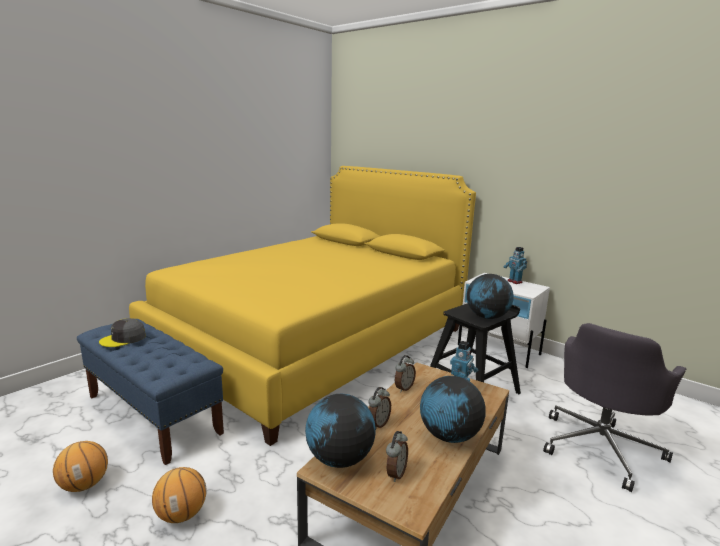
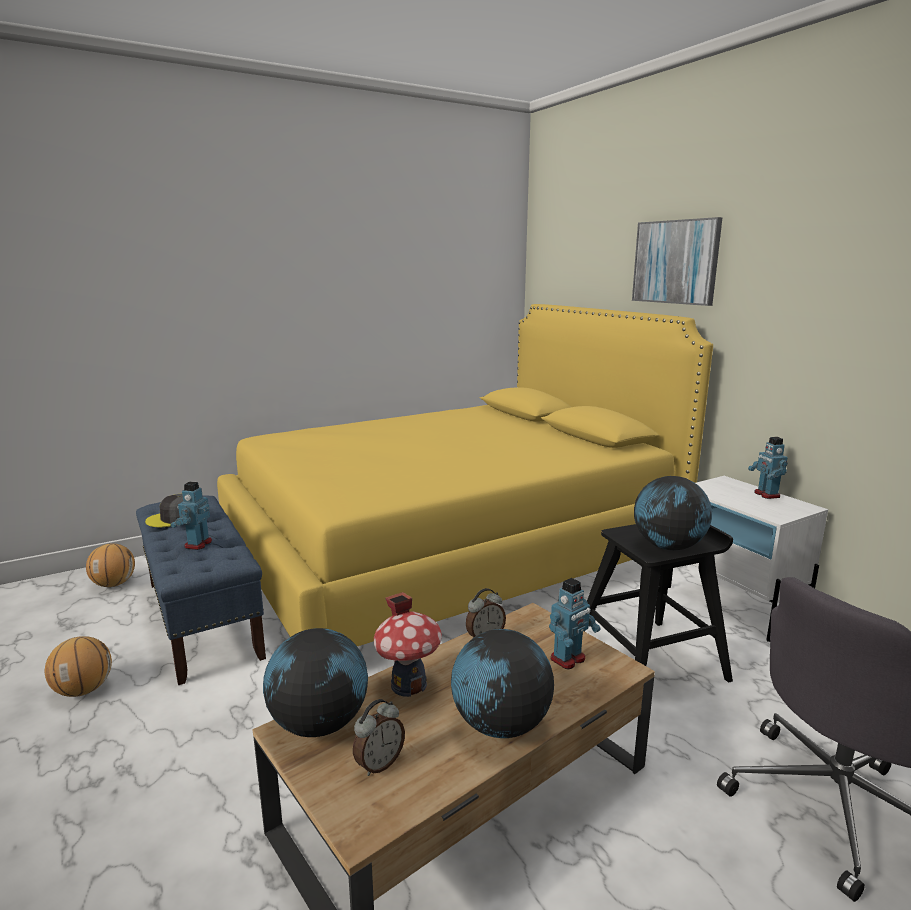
camera: 20 degrees right, 0 degrees up
(160, 355) = (197, 544): none -> toy robot
(181, 514) = (158, 752): basketball -> basketball (114, 584)
(378, 424) = (409, 684): alarm clock -> toy house
(446, 140) = (675, 262): none -> picture

